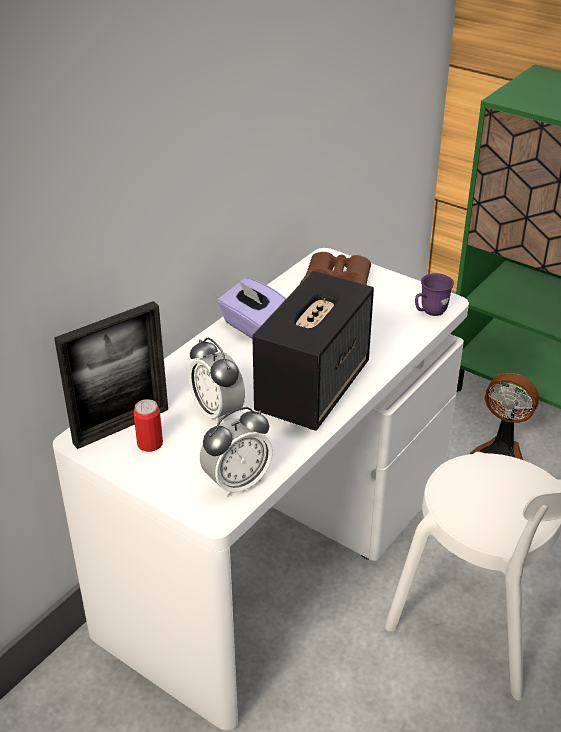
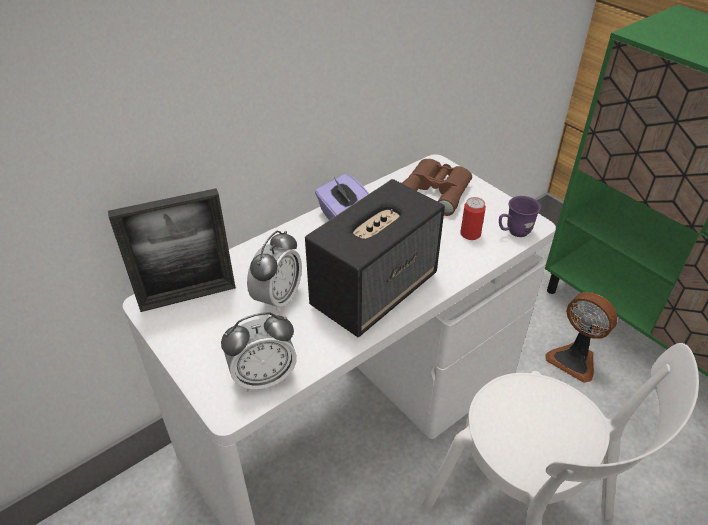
camera: 15 degrees right, 5 degrees up
(150, 444) = (204, 319): can -> can (470, 234)
(217, 412) = (277, 298): alarm clock -> alarm clock turned 135 degrees counterclockwise

